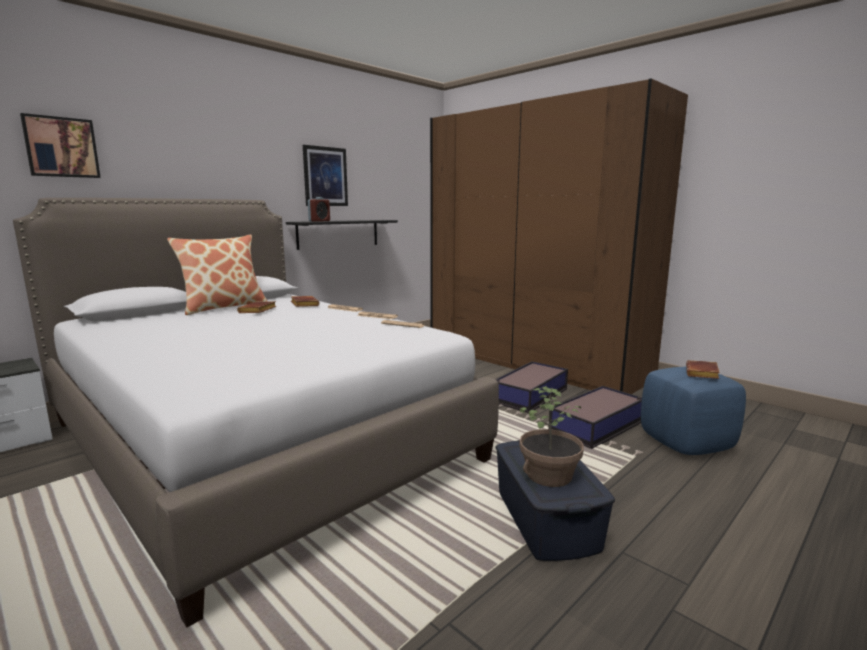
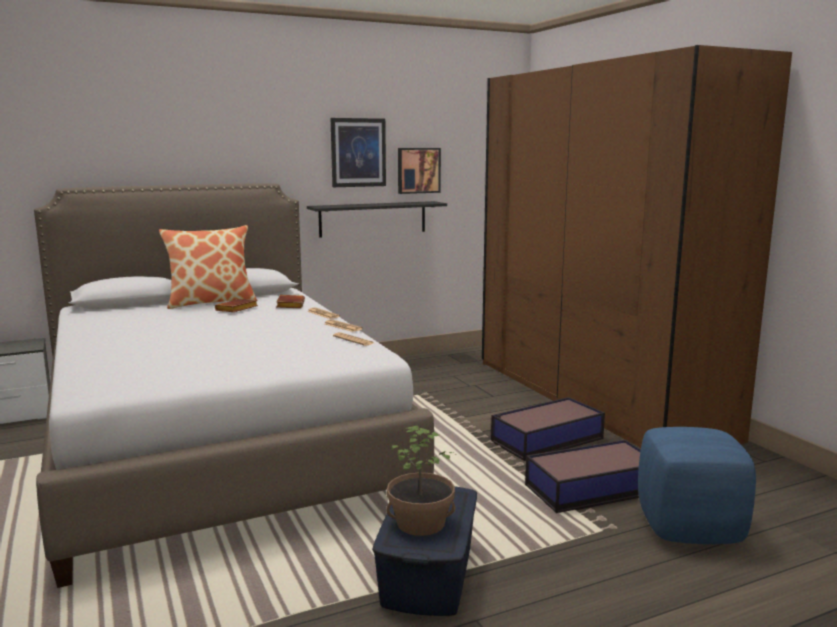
camera: 20 degrees right, 0 degrees up
(61, 147) = (80, 139): picture -> picture (418, 170)
(319, 221) = (345, 205): alarm clock -> none
(703, 374) = (704, 439): brown book -> none

